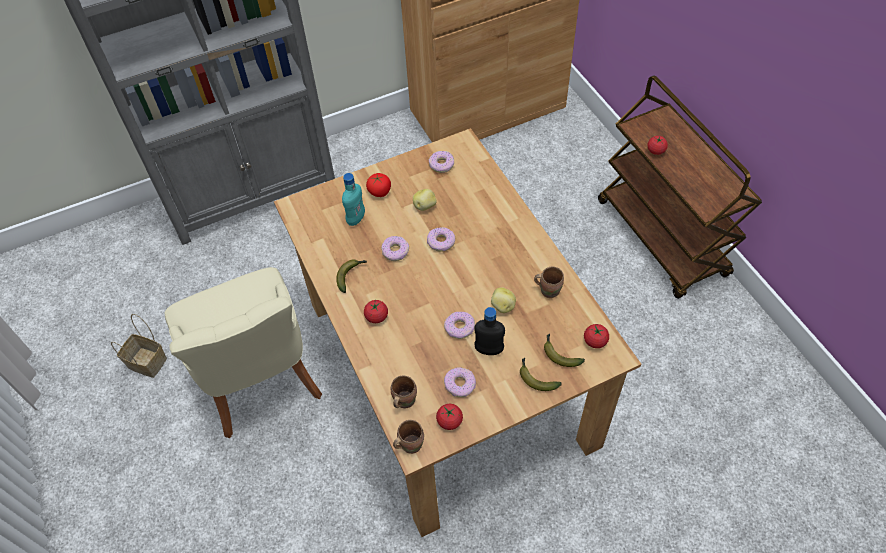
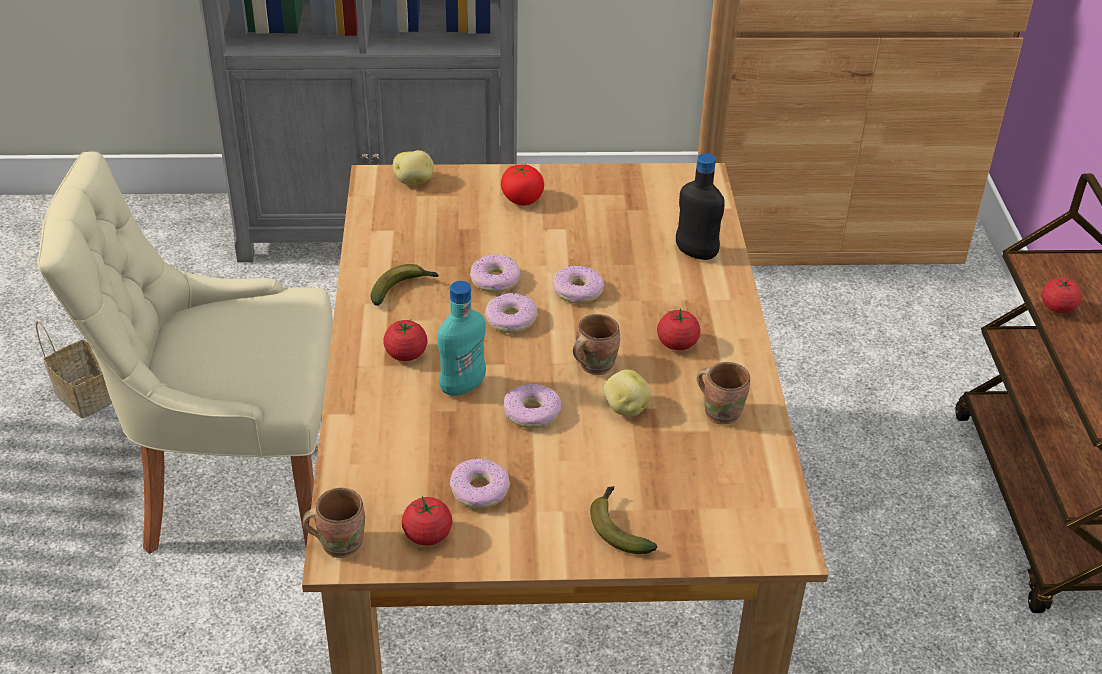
camera: 20 degrees right, 15 degrees down
(261, 384) = (233, 485): beige chair -> beige chair turned 90 degrees clockwise
(356, 219) = (461, 221): turquoise bottle -> turquoise bottle (462, 386)
(403, 400) = (370, 479): brown mug -> brown mug (593, 365)
(425, 206) = (583, 238): potato -> potato (414, 181)
(441, 165) = (645, 194): donut -> donut (510, 320)
(489, 350) = (561, 460): black bottle -> black bottle (696, 253)
(559, 354) = (683, 507): banana -> none
(595, 341) = (760, 511): tomato -> tomato (677, 344)

